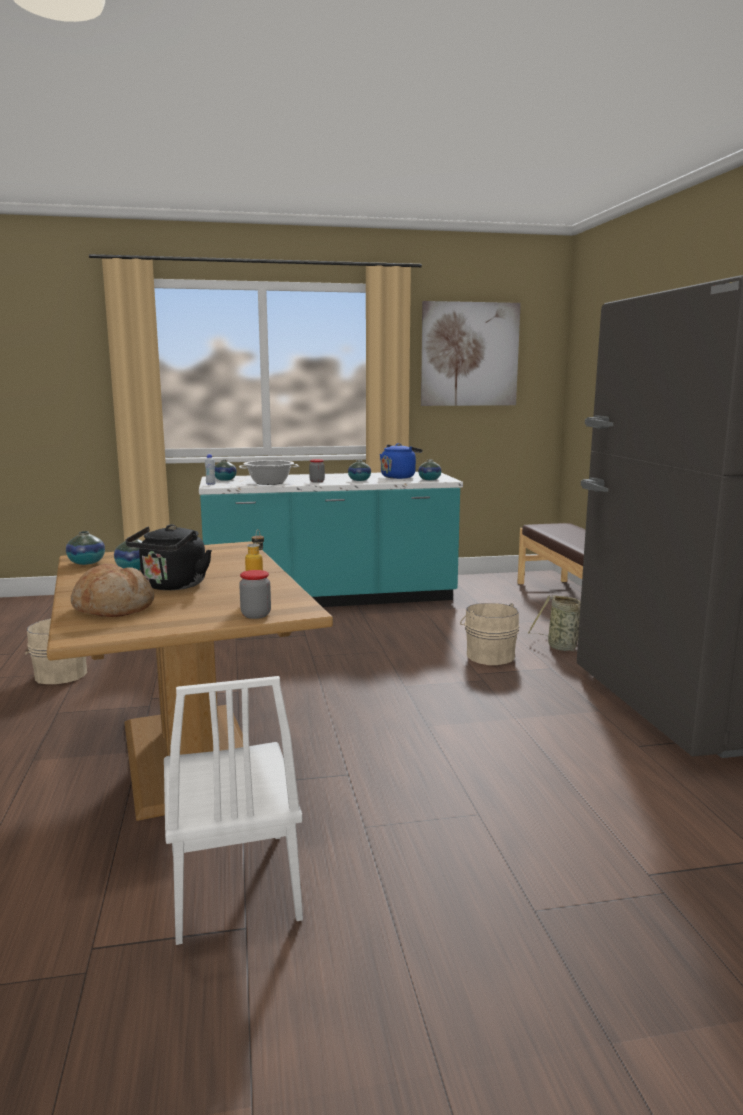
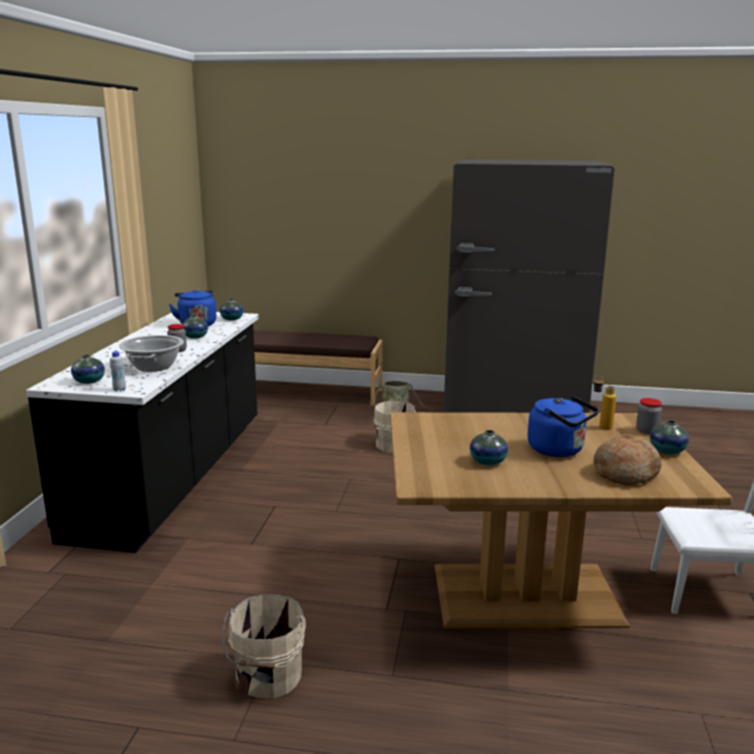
camera: 70 degrees left, 5 degrees up
(86, 563) = (448, 482): vase -> vase (667, 451)
(172, 586) = (559, 450): black kettle -> blue kettle
(330, 599) = (174, 476): turquoise counter -> black counter
(469, 354) = (158, 183): picture -> none

